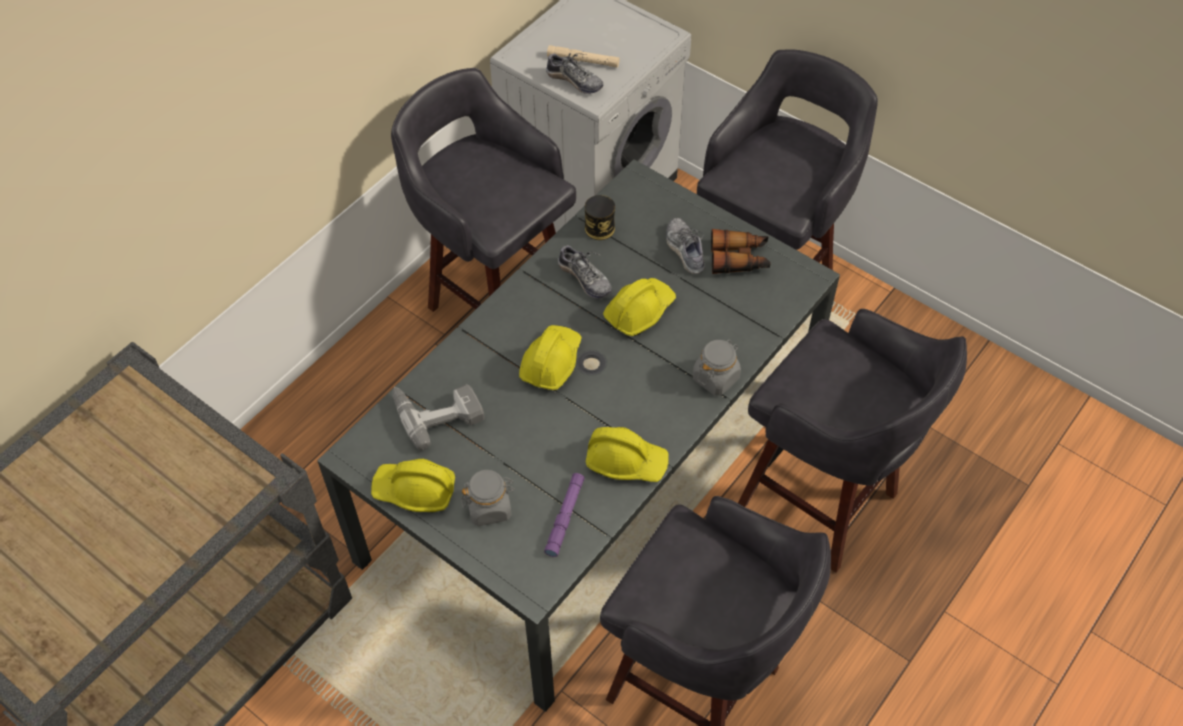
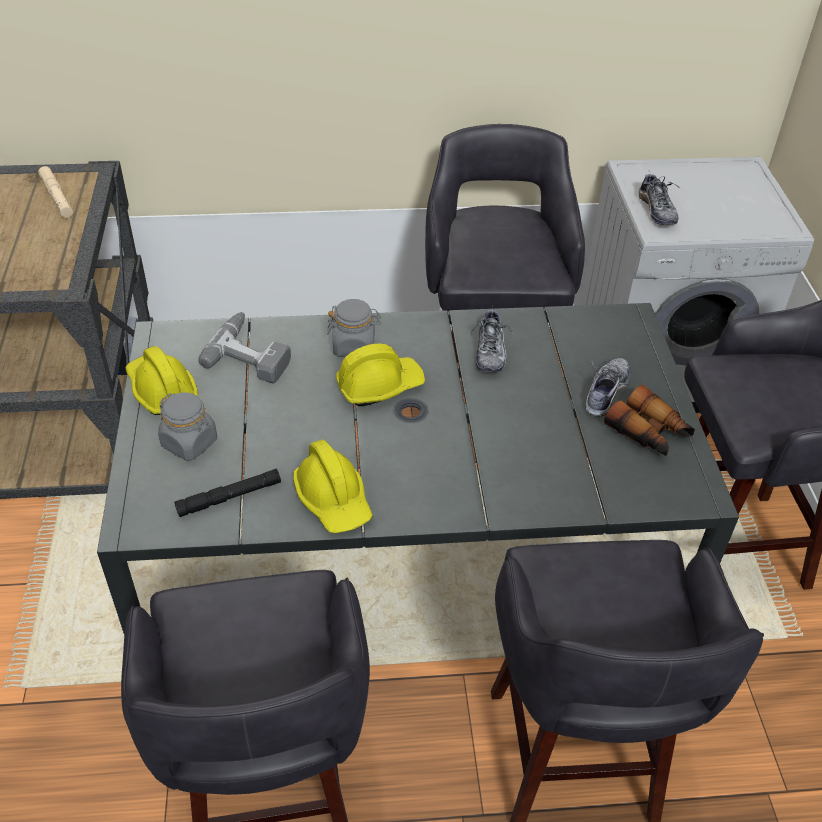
camera: 45 degrees right, 10 degrees down
(565, 517) = (229, 497): purple flashlight -> black flashlight
(583, 60) = (684, 203): beige flashlight -> beige flashlight (56, 197)
(599, 228) = (552, 328): can -> none
(639, 311) = (502, 405): yellow hard hat -> none
(716, 378) = (499, 502): grey jar -> grey jar (354, 346)

